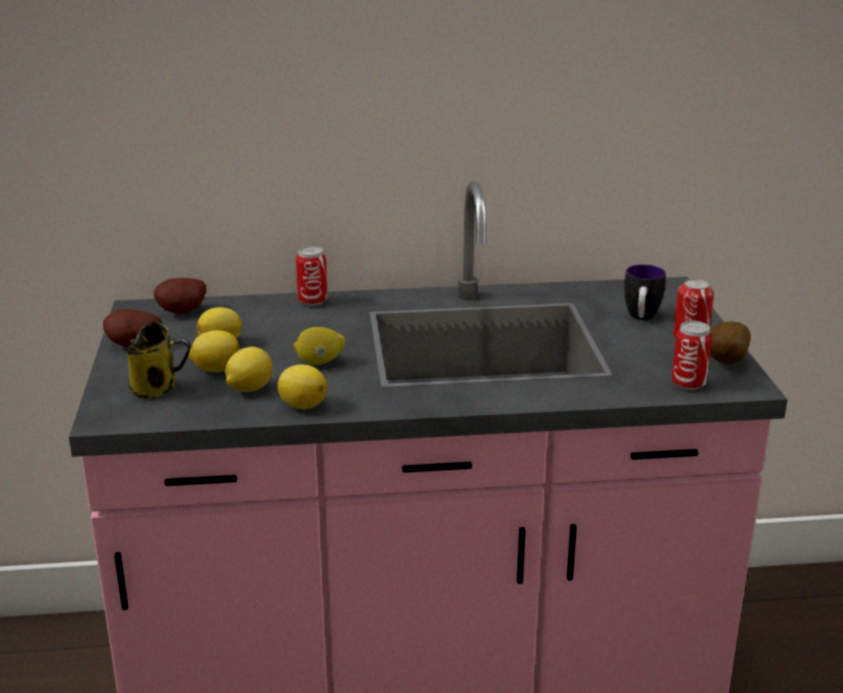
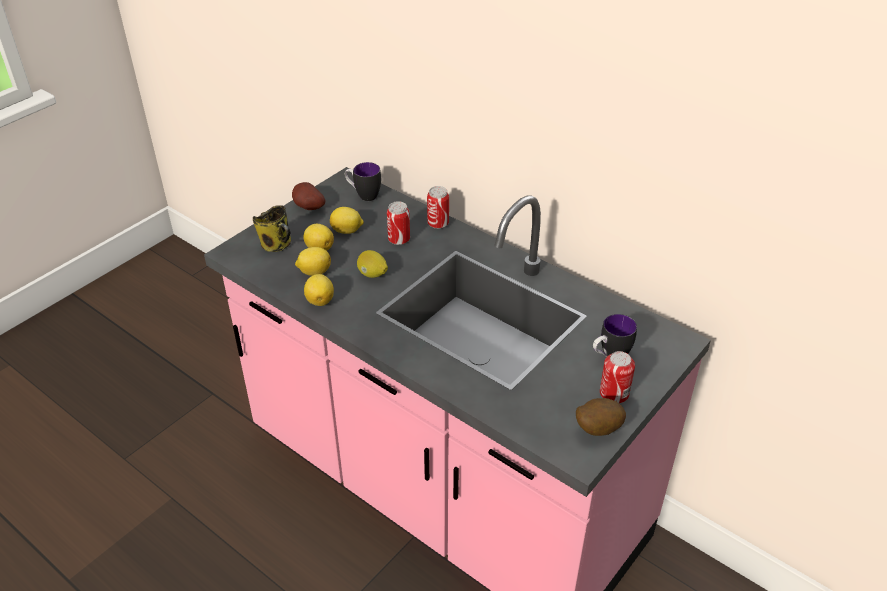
camera: 45 degrees right, 15 degrees up
(183, 312) = (363, 195): potato -> mug
(688, 384) = (544, 429): can -> can (399, 240)

